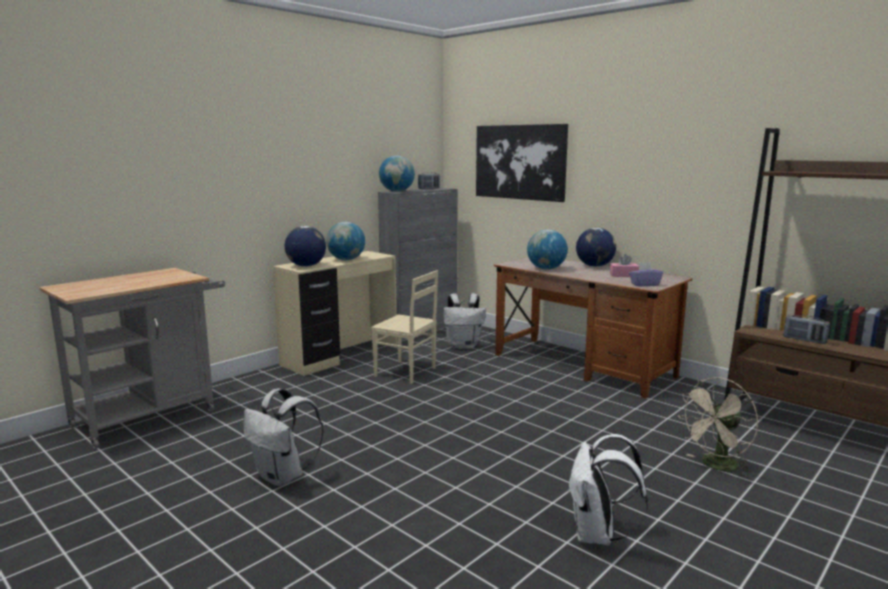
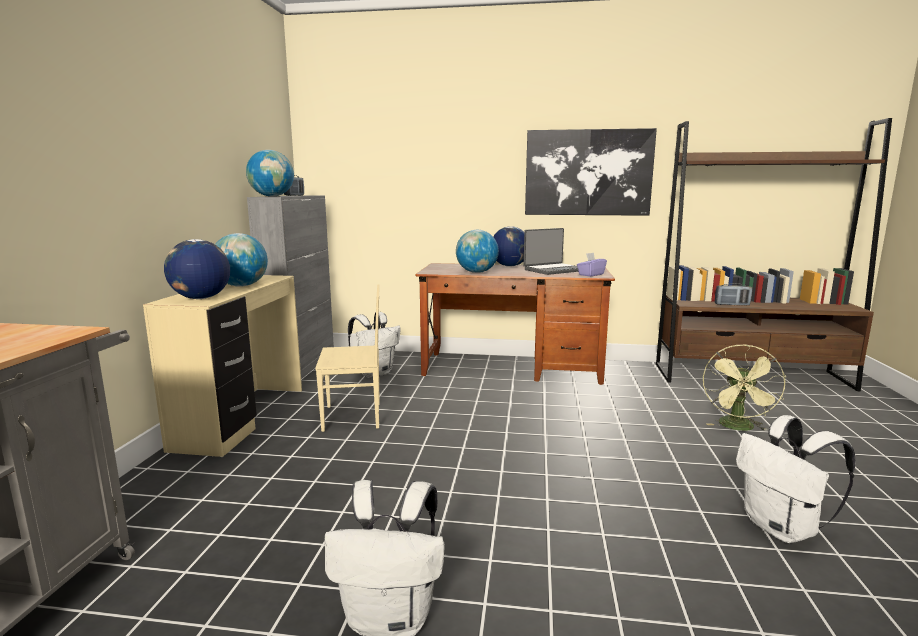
camera: 35 degrees left, 0 degrees up
(520, 162) = (404, 163): picture -> picture (588, 173)
(623, 275) = (553, 270): pink tissue box -> laptop
(716, 466) = (738, 428): beige fan -> green fan

